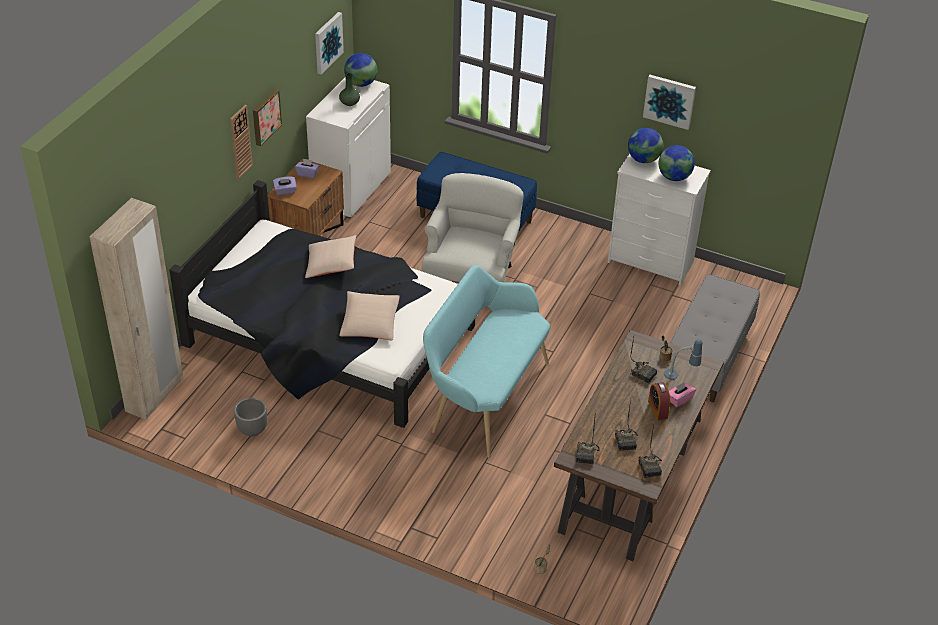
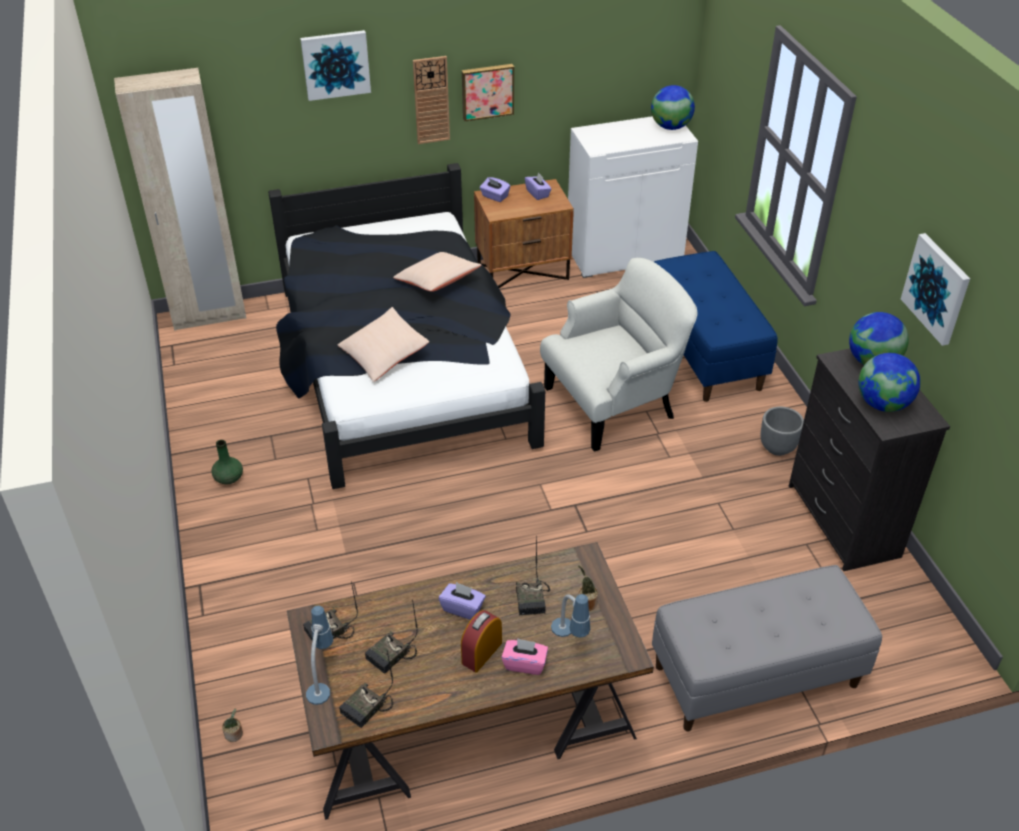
camera: 50 degrees right, 0 degrees up
(253, 430) = (226, 396): grey planter -> grey planter (777, 448)
(327, 42) = (637, 52): picture -> picture (336, 64)
(349, 103) = (630, 137): green vase -> green vase (228, 478)
(484, 396) = (451, 520): turquoise bench -> none
(616, 473) = (322, 680): none -> table lamp
(622, 399) = (463, 608): none -> purple tissue box
(651, 262) = (843, 521): white dresser -> black dresser

